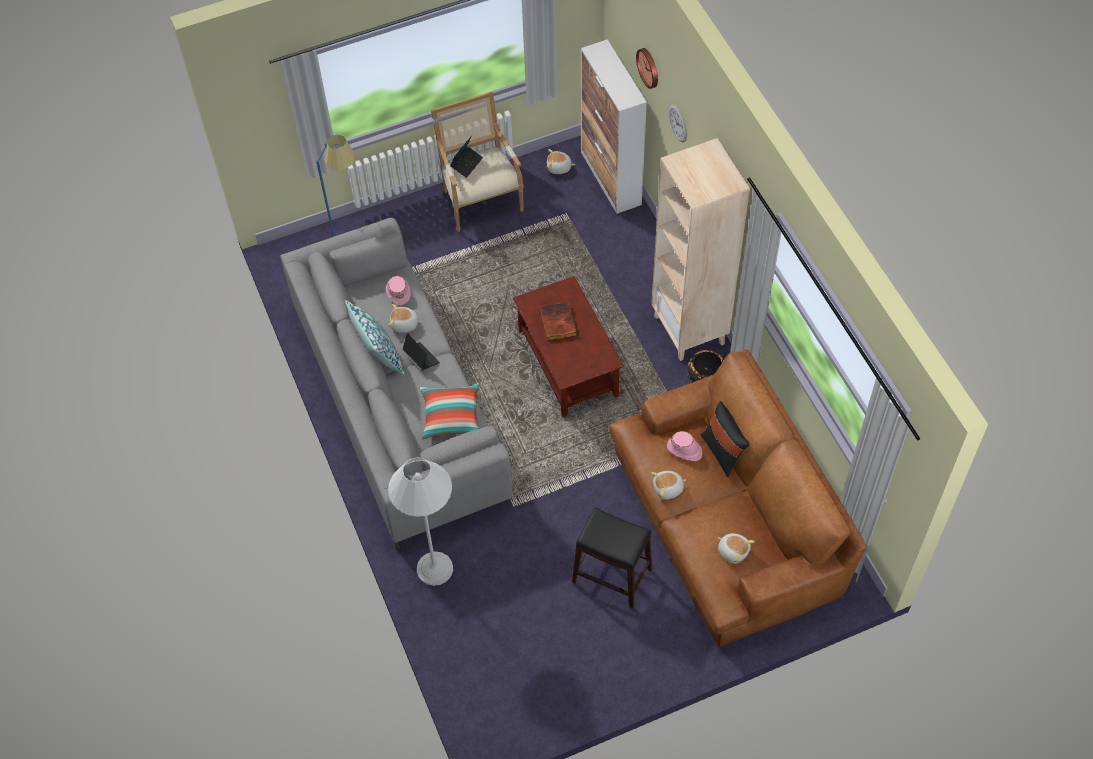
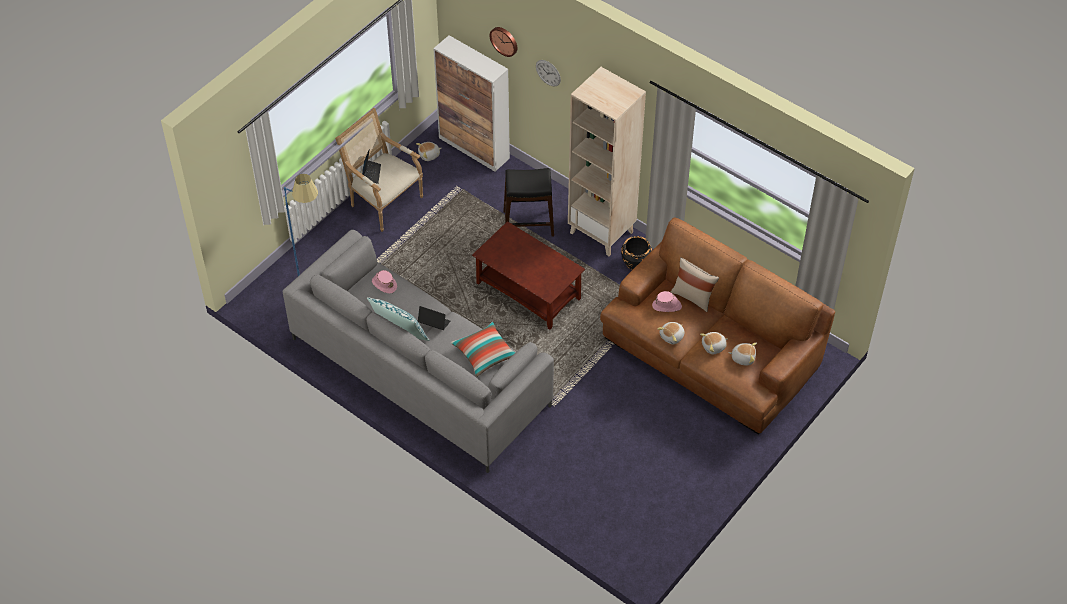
camera: 30 degrees left, 5 degrees down
(404, 324) = (405, 305): plush toy -> plush toy (714, 347)
(434, 568) = (525, 473): white floor lamp -> none
(557, 322) = (517, 258): book -> none
(612, 575) = (655, 421): black stool -> black stool (528, 223)
(722, 452) = (693, 297): black pillow -> beige pillow

